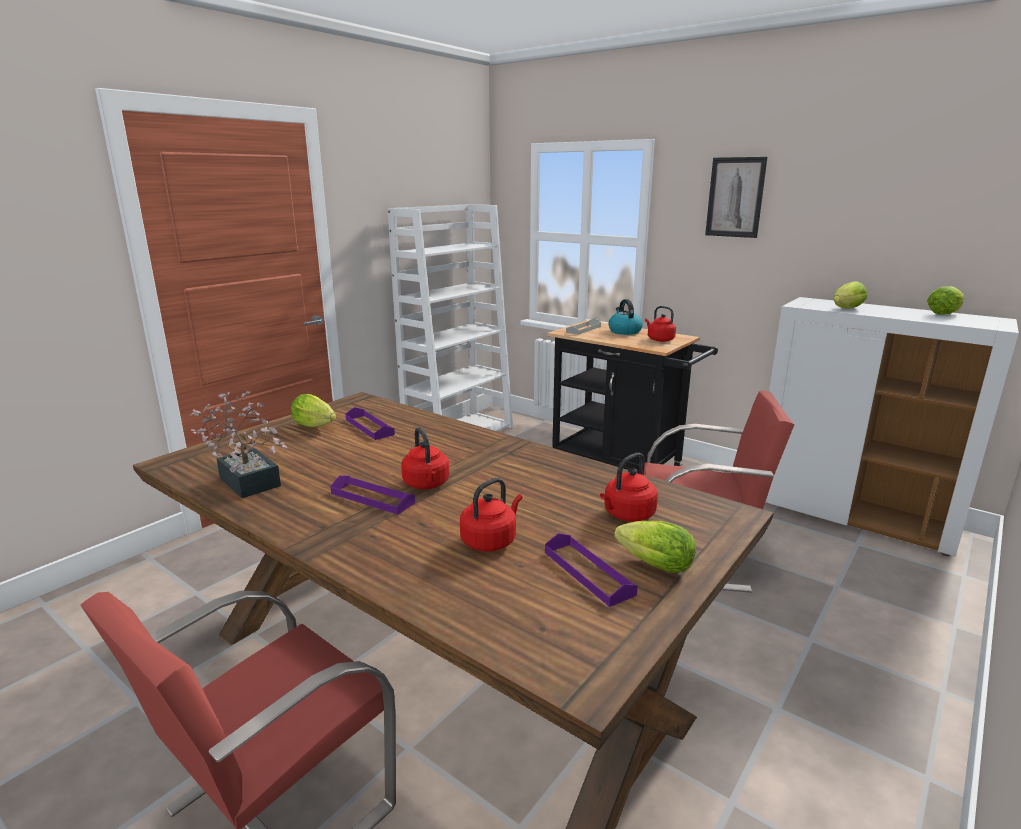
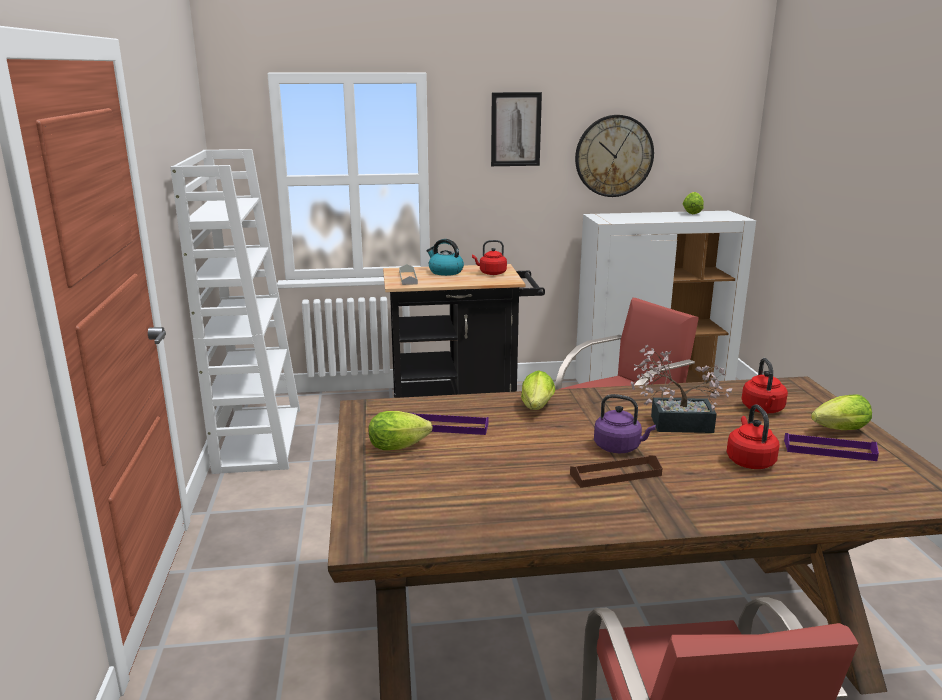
camera: 45 degrees left, 0 degrees up
(247, 479) = (483, 513): potted plant -> potted plant (673, 423)
(372, 498) = (615, 475): purple tray -> brown tray
(427, 484) = (619, 447): red kettle -> purple kettle
(845, 309) = (639, 219): lettuce -> lettuce (536, 409)
(849, 233) = (614, 156): none -> wall clock

